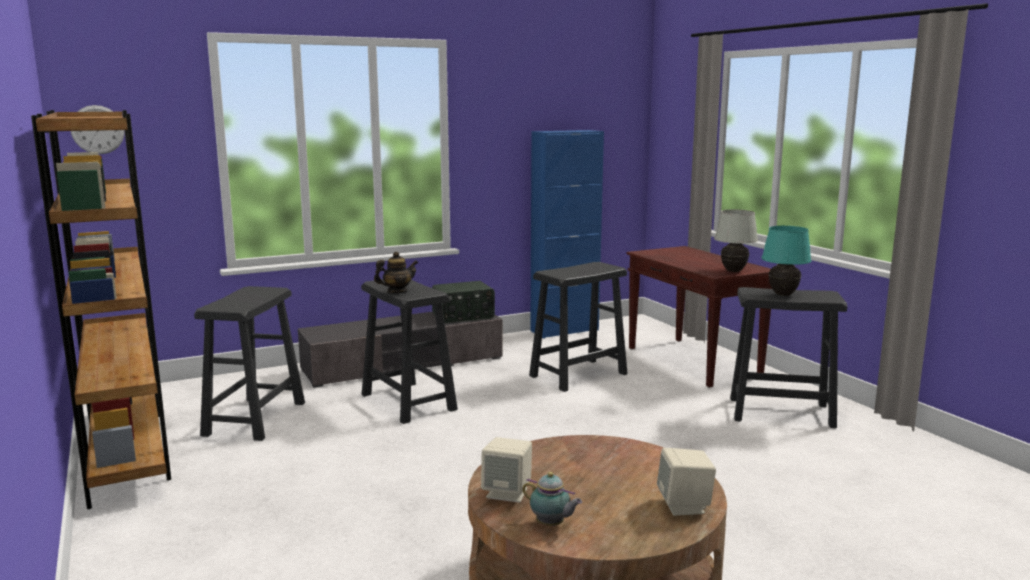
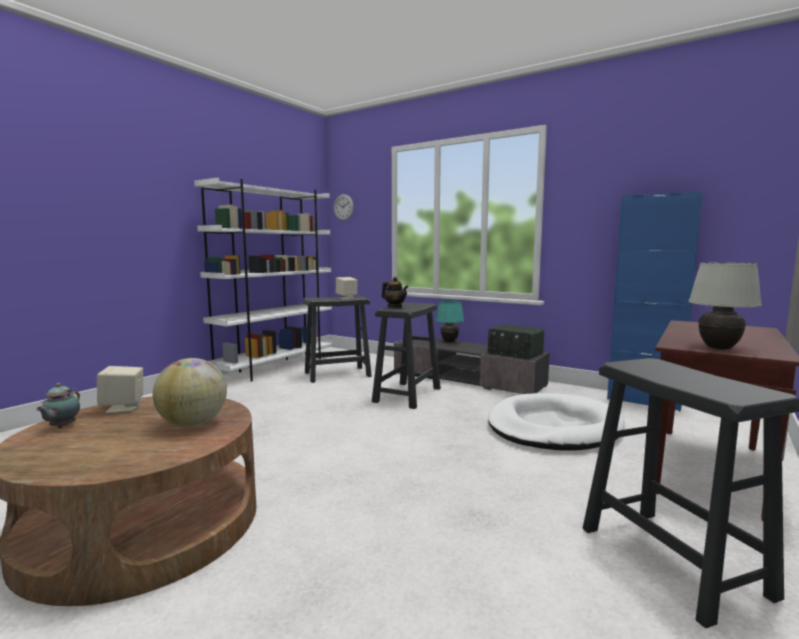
camera: 60 degrees right, 5 degrees down
(127, 451) = (276, 367): brown bookcase -> white bookcase
(577, 375) = (553, 427): black stool -> white dog bed
(606, 460) = (193, 424): none -> globe
(684, 506) = (90, 465): beige speaker -> beige speaker (346, 298)
(783, 294) = (676, 375): turquoise table lamp -> turquoise table lamp (449, 342)

